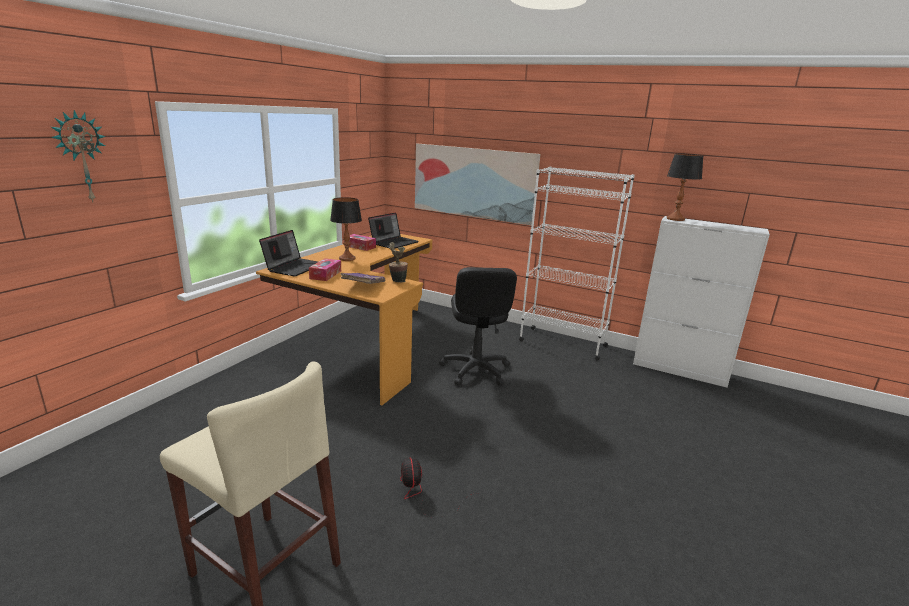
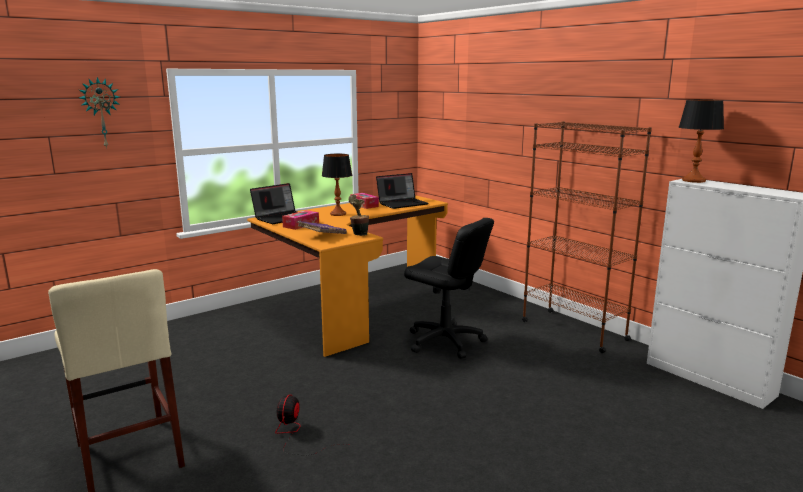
camera: 25 degrees right, 5 degrees down
(473, 183) = (493, 142): picture -> none
(475, 370) = (445, 341): black office chair -> black office chair turned 75 degrees counterclockwise
(562, 343) = (573, 330): white bookcase -> brown bookcase

